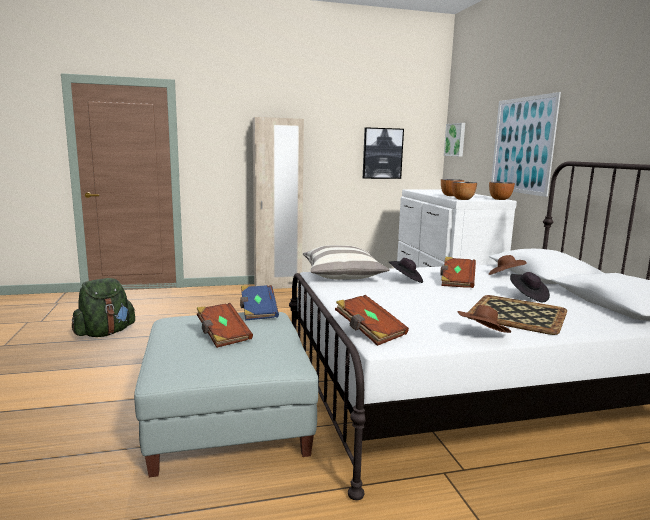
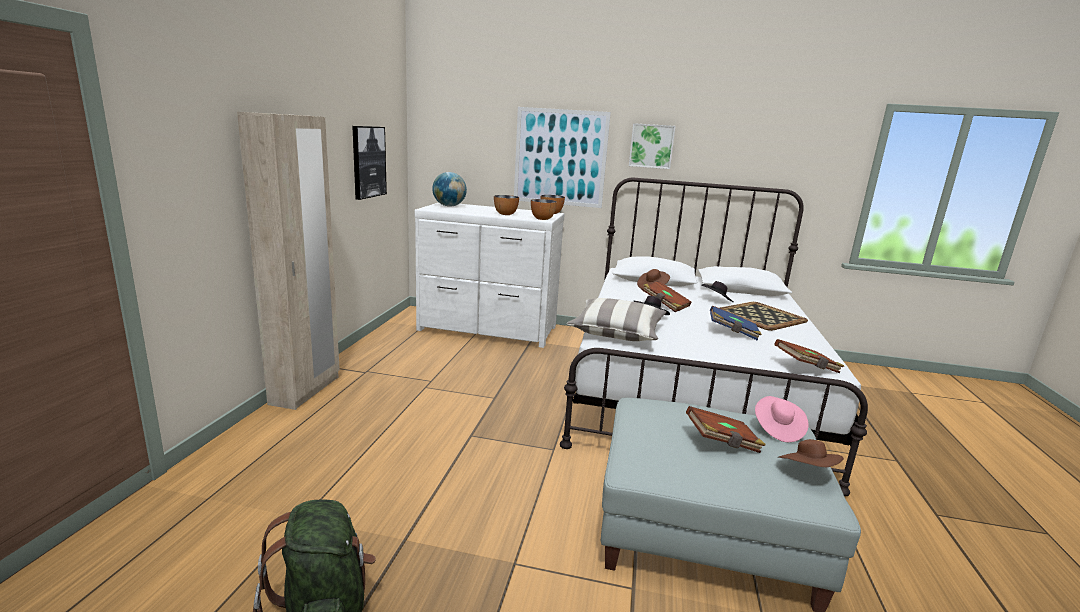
camera: 65 degrees left, 5 degrees up
(258, 312) = (641, 408): blue book -> blue book (732, 332)
(268, 353) = (777, 429): none -> pink hat
(438, 190) = (449, 206): none -> globe
(455, 139) = (434, 141): picture -> picture (651, 146)
(482, 335) = (809, 338): brown hat -> brown hat (807, 471)

